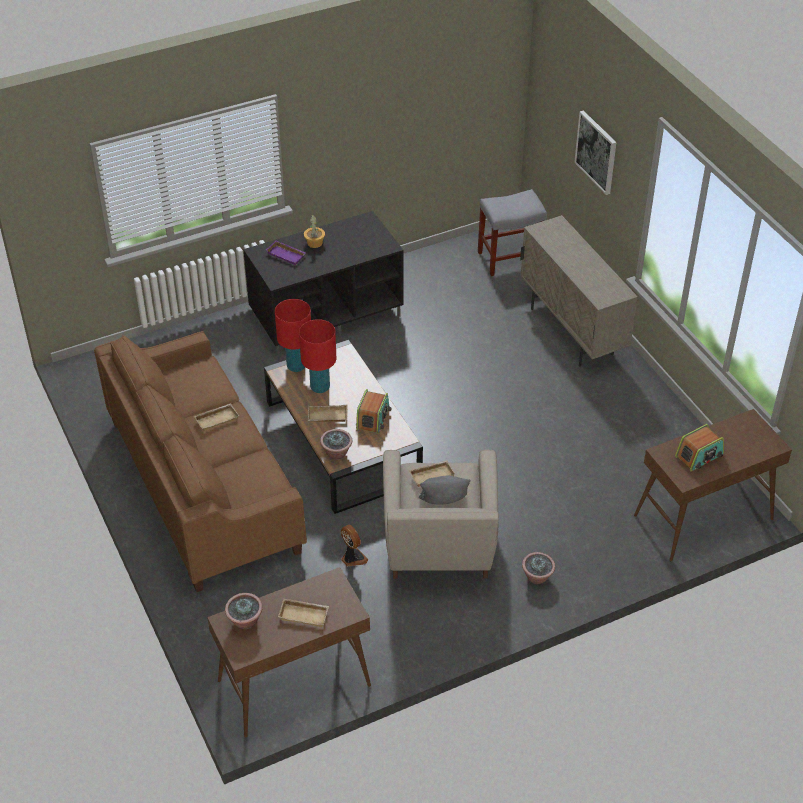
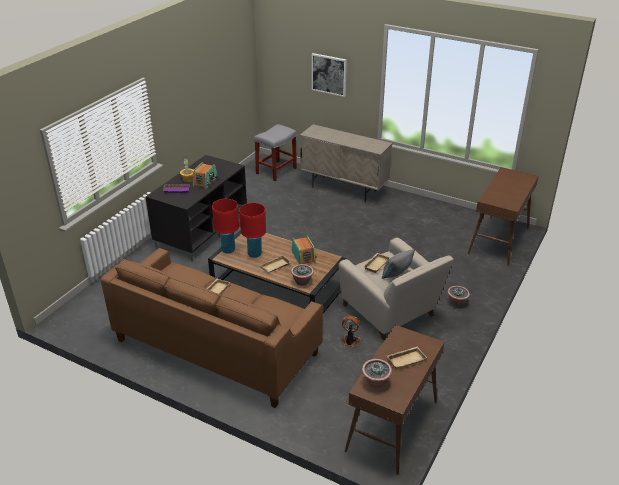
camera: 35 degrees left, 10 degrees down
(699, 456) = (504, 194): radio -> radio (205, 181)

